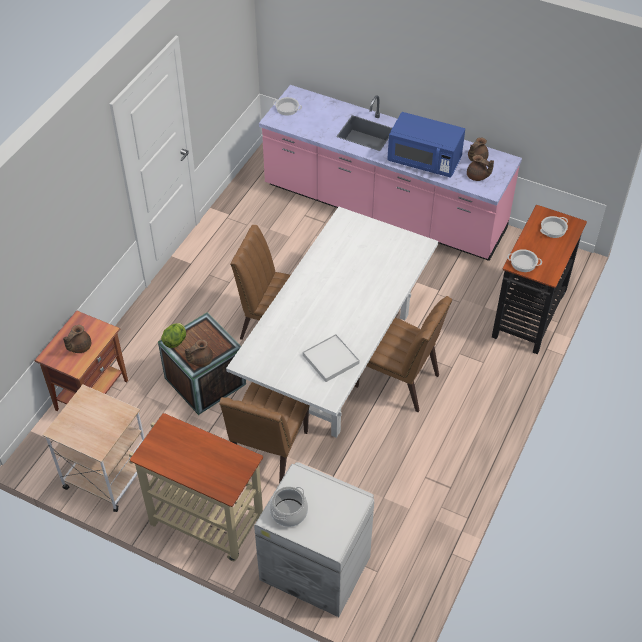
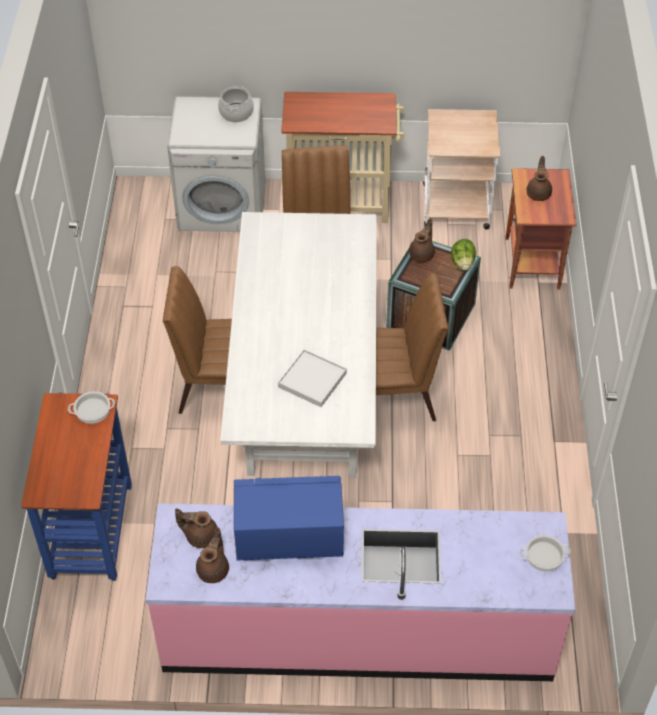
camera: 155 degrees right, 0 degrees up
(331, 359) = (275, 256): white tray -> white tray (312, 380)
(528, 317) = (92, 530): black cart -> blue cart
(553, 229) = (65, 475): cooking pot -> none

